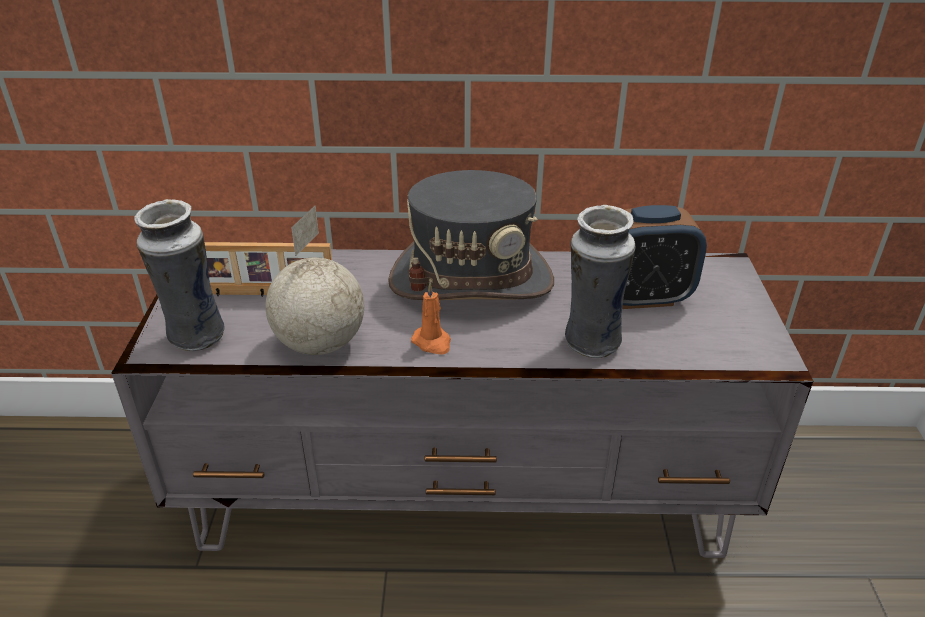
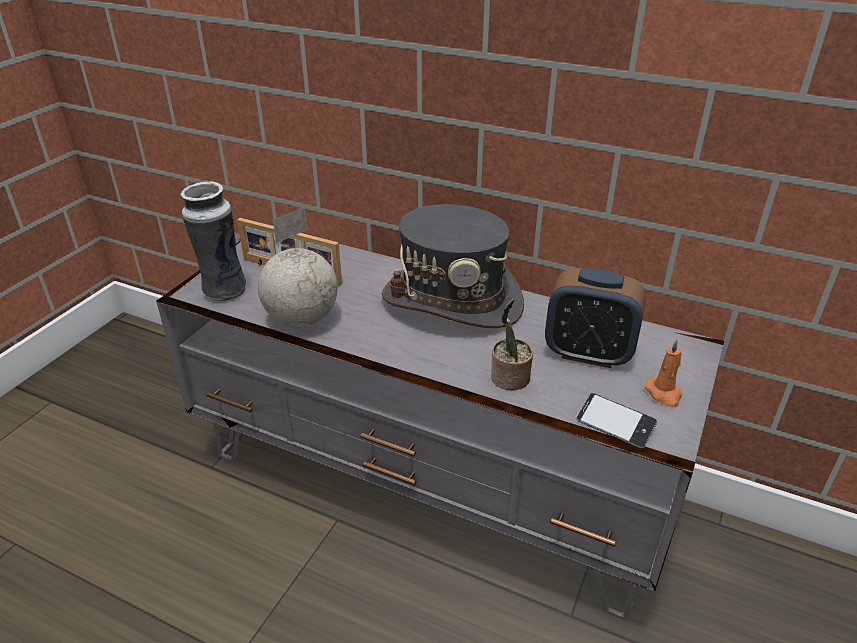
camera: 25 degrees right, 0 degrees up
(432, 342) = (383, 341): orange candle -> orange candle (664, 393)
(590, 344) = (509, 379): vase -> potted plant
(719, 359) = (615, 425): none -> phone

